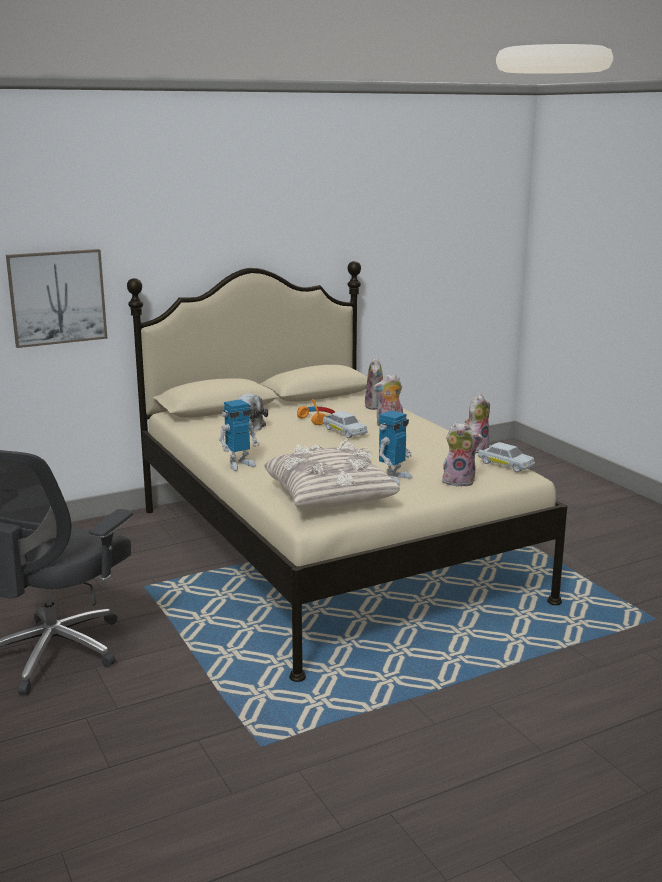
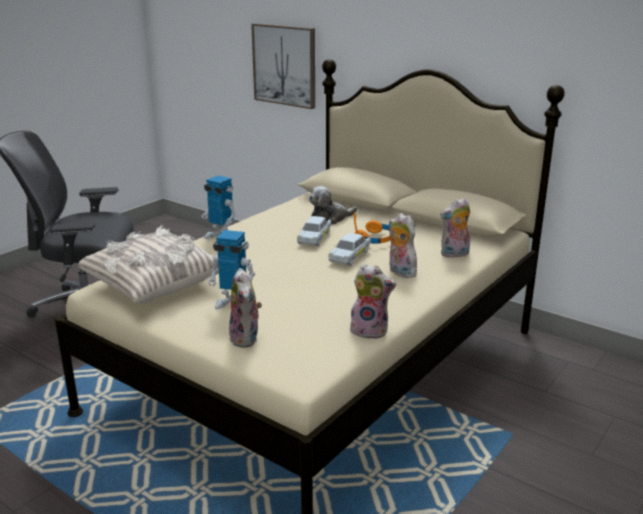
camera: 65 degrees right, 5 degrees up
(505, 465) = (326, 357): white toy car -> white toy car (314, 238)

